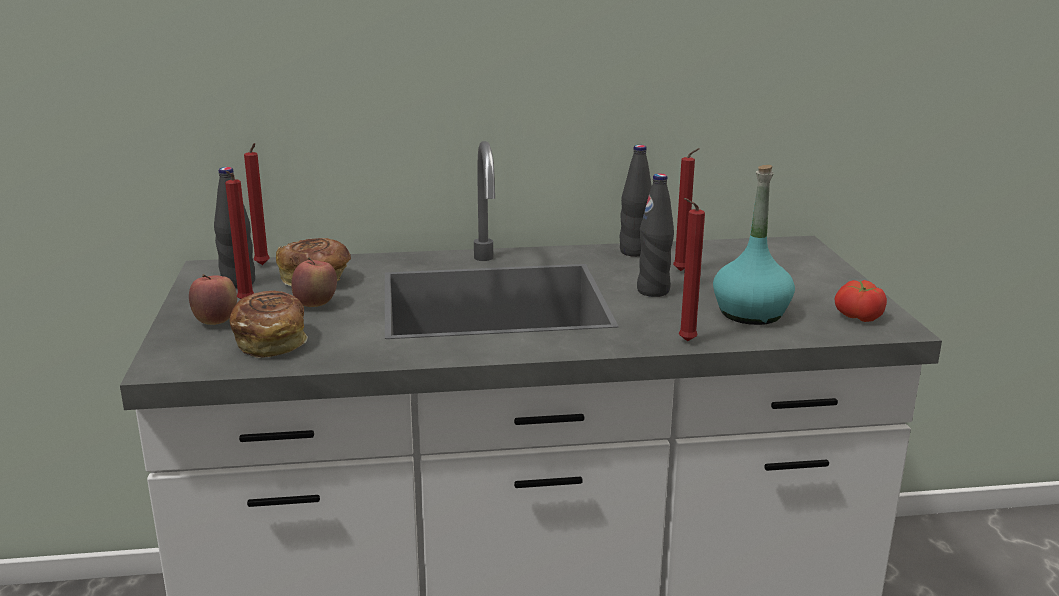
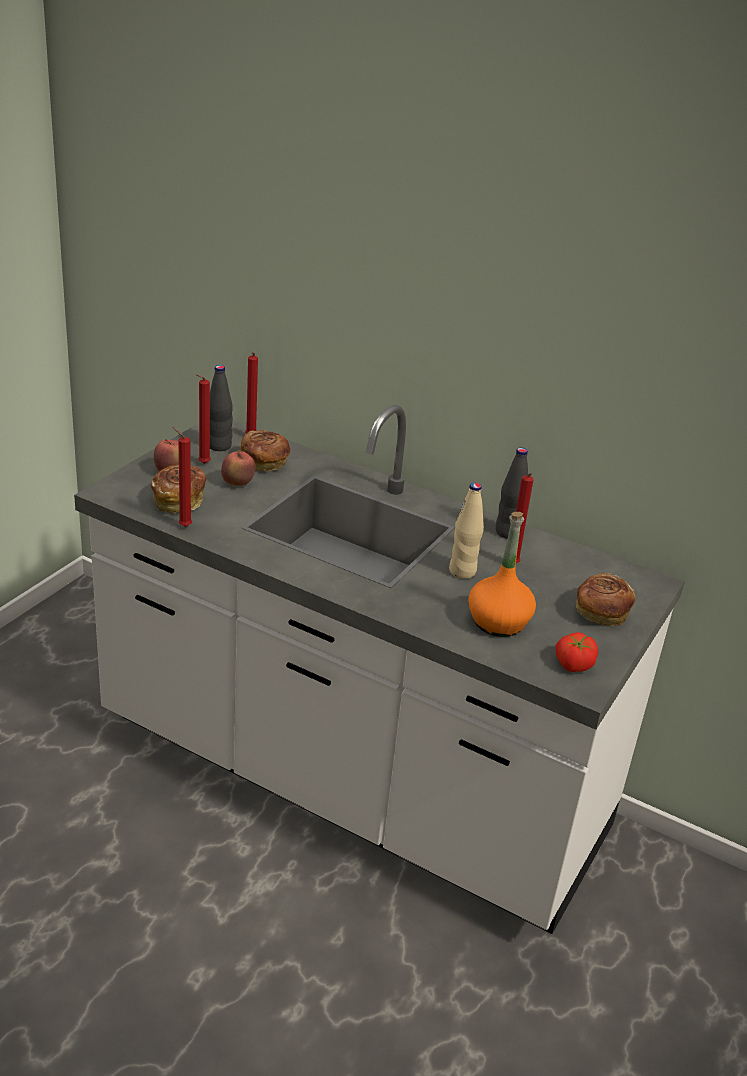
camera: 35 degrees right, 10 degrees up
(653, 291) = (462, 571): black bottle -> beige bottle
(684, 341) = (413, 620): red candle -> red candle (183, 526)
(750, 313) = (498, 622): turquoise bottle -> orange bottle
(805, 276) = (601, 613): none -> bread

